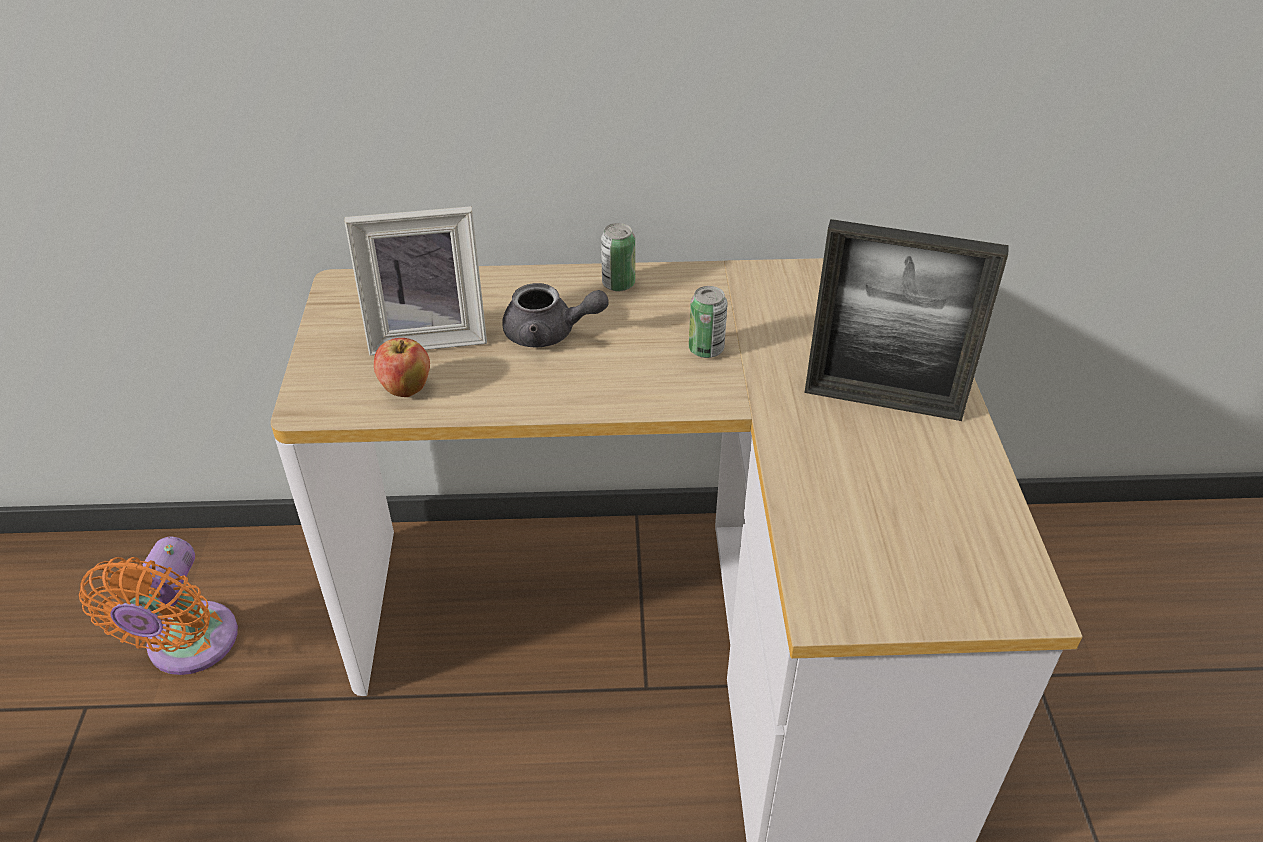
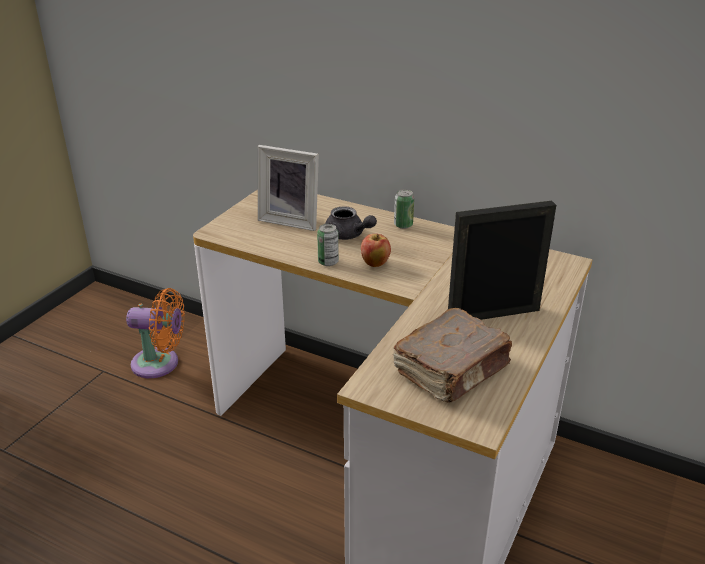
camera: 30 degrees right, 10 degrees down
(188, 647) = (160, 364): orange fan -> orange fan turned 120 degrees counterclockwise
(405, 389) = (261, 238): apple -> apple (375, 263)
(706, 349) = (420, 264): can -> can (328, 262)
(882, 401) = (493, 314): picture frame -> picture frame turned 120 degrees clockwise
(914, 524) = (452, 370): none -> brown book

